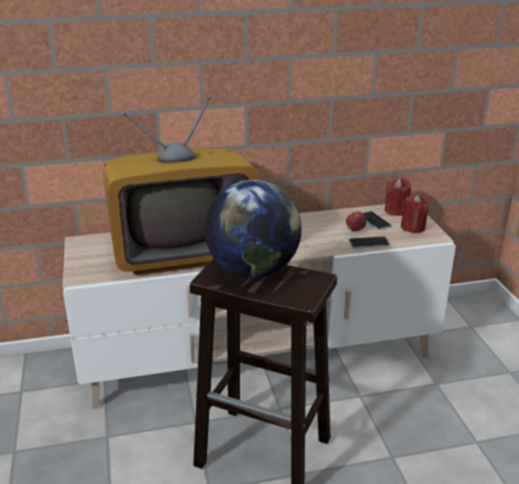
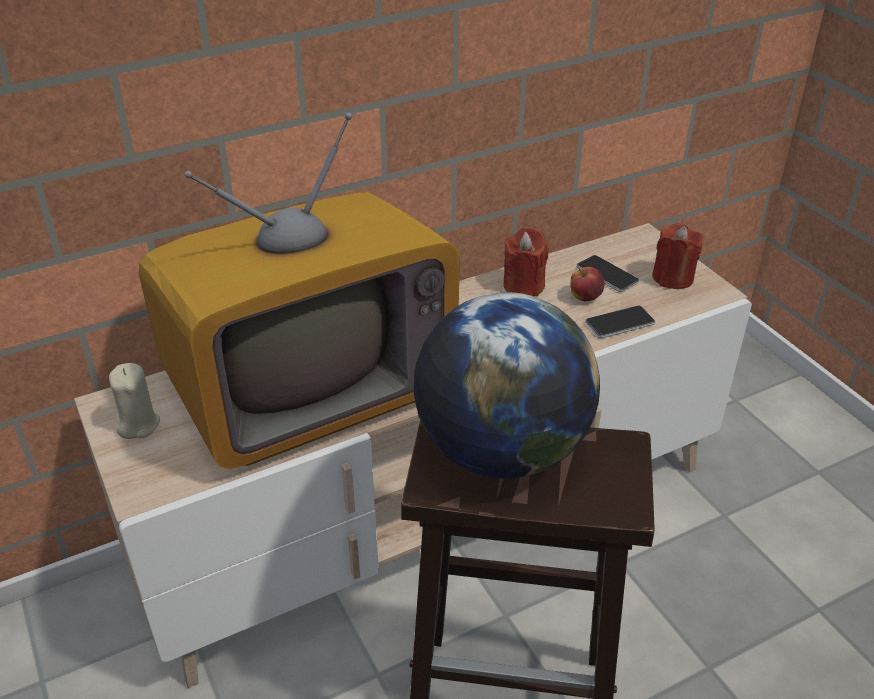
camera: 15 degrees left, 10 degrees up
(90, 251) = (138, 424): none -> beige candle
(396, 211) = (631, 247): red candle -> red candle (523, 285)

